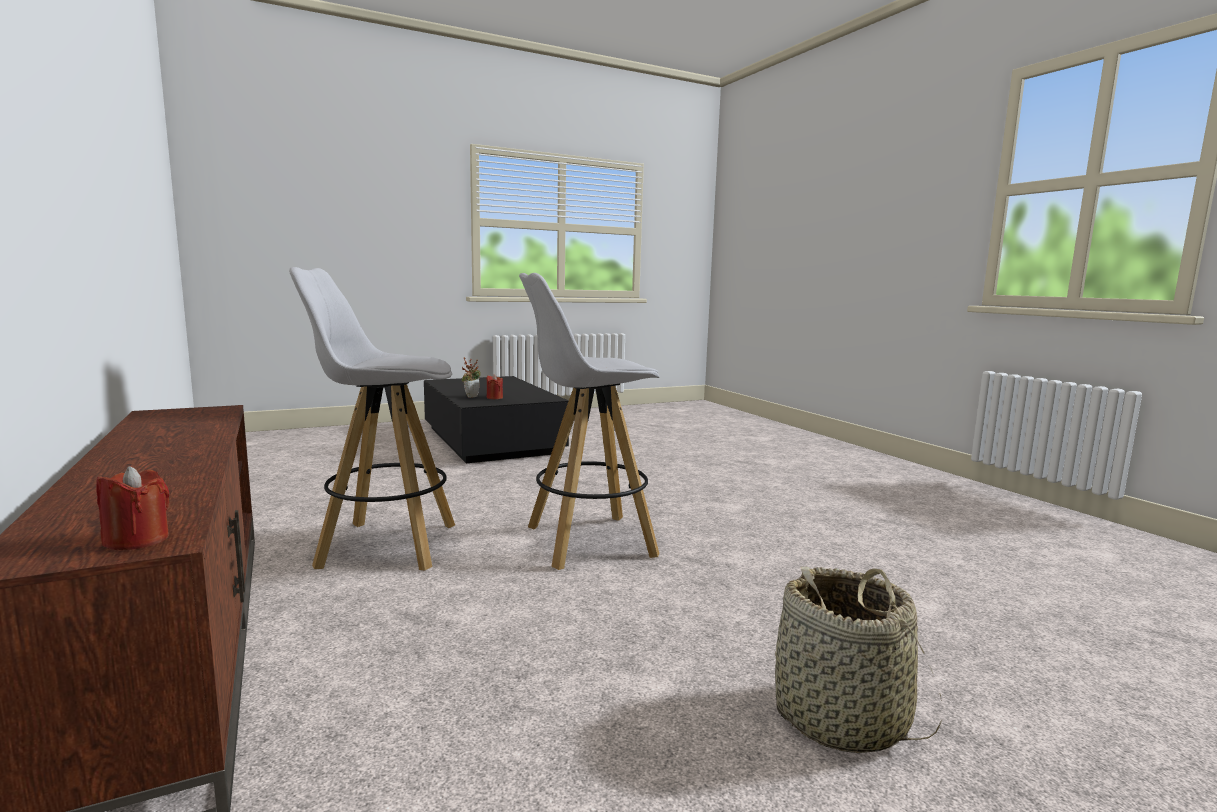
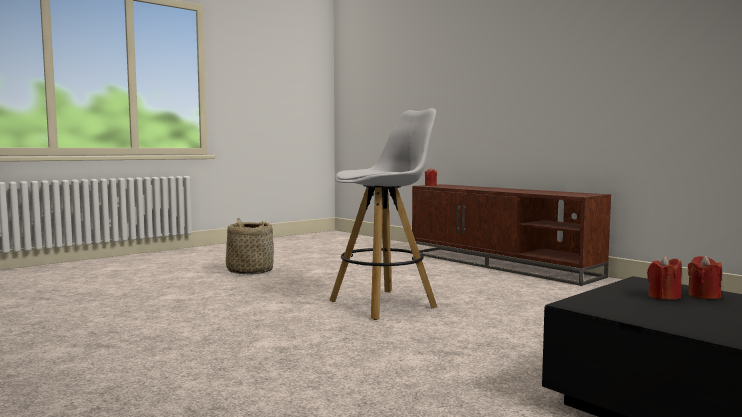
camera: 165 degrees right, 5 degrees down
(386, 545) = (506, 291): white stool -> none
(471, 396) = (703, 296): potted plant -> red candle

